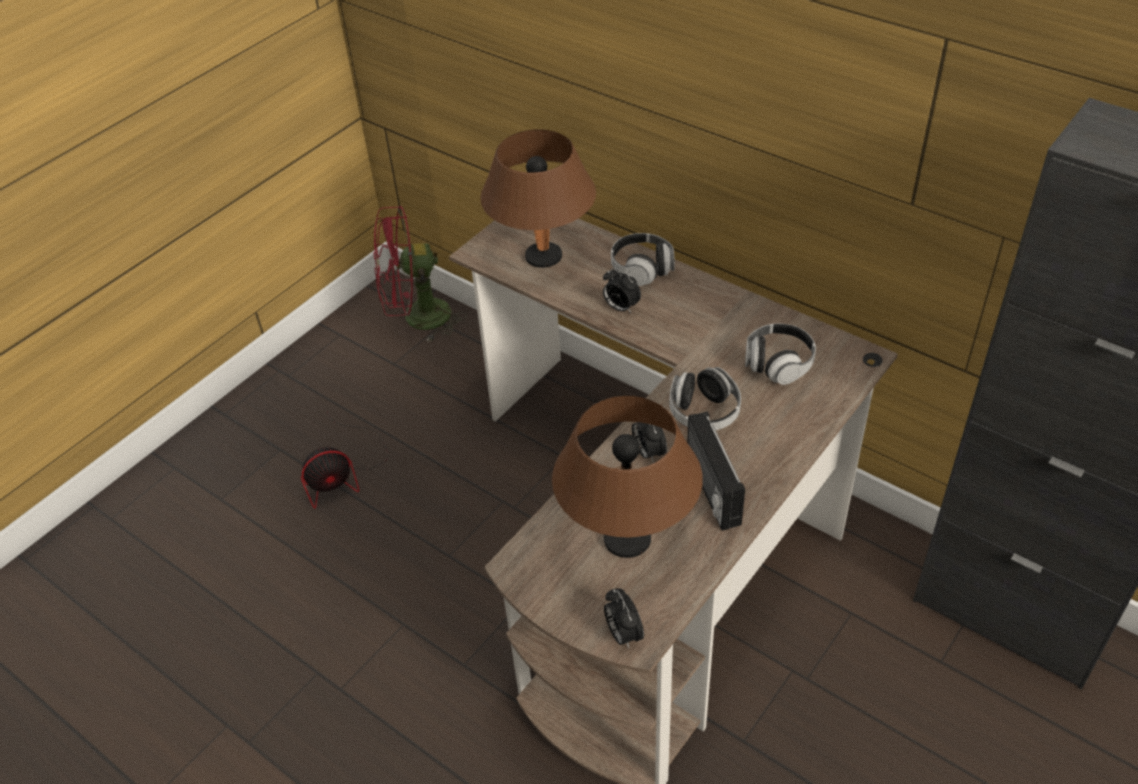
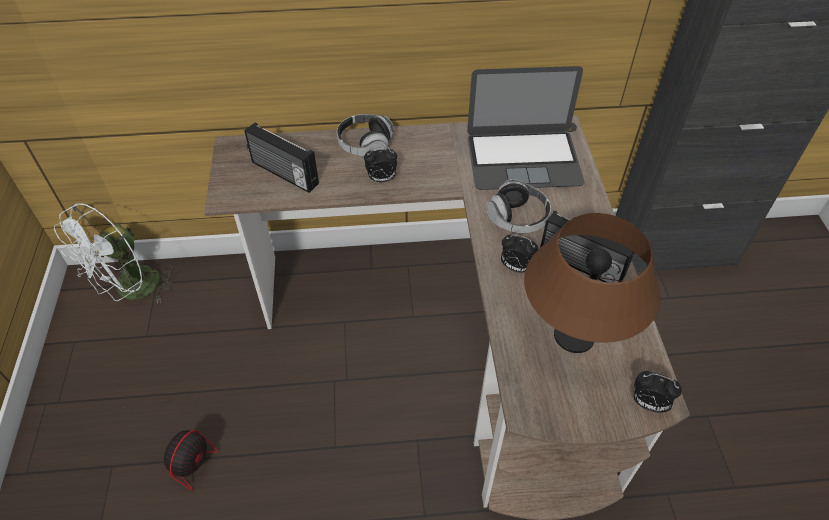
camera: 45 degrees left, 5 degrees up
(417, 319) = (132, 291): red fan -> white fan
(543, 258) = (284, 174): brown table lamp -> radio
(778, 364) = (523, 159): headphones -> laptop

